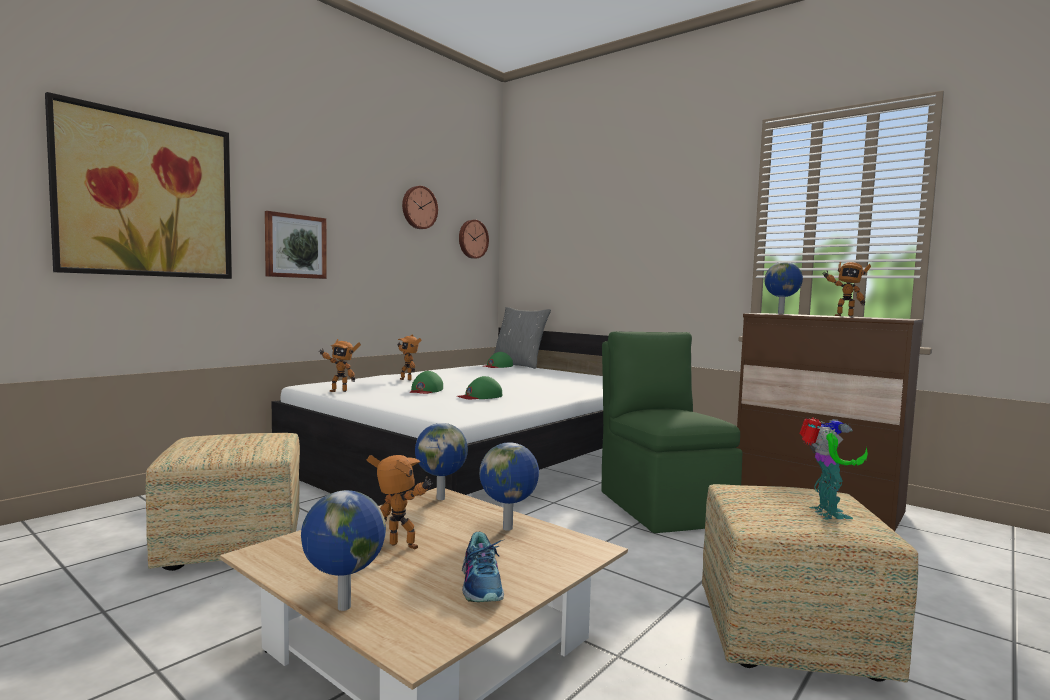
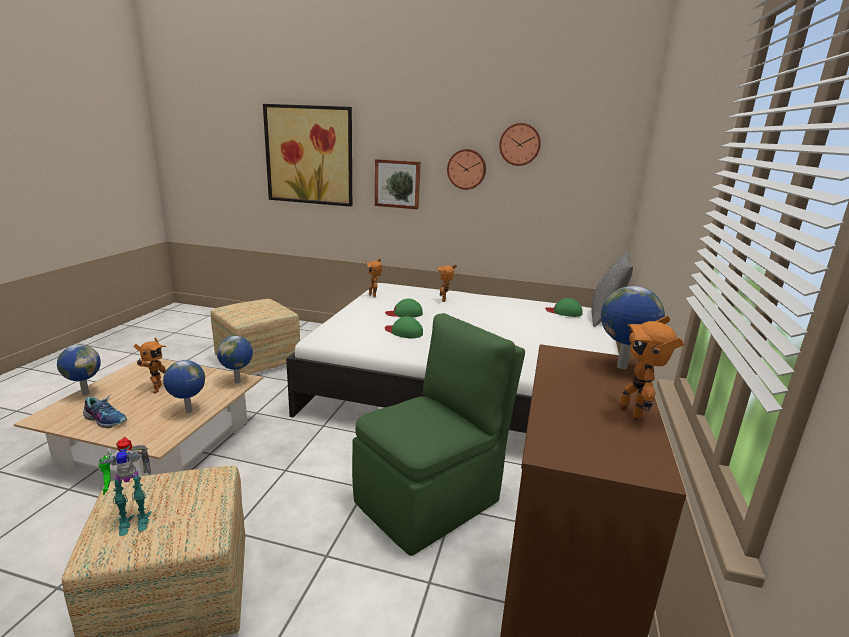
camera: 65 degrees right, 15 degrees up
(472, 239) = (593, 173): wall clock -> wall clock (466, 169)
(482, 584) = (106, 419): shoe -> shoe turned 120 degrees counterclockwise

